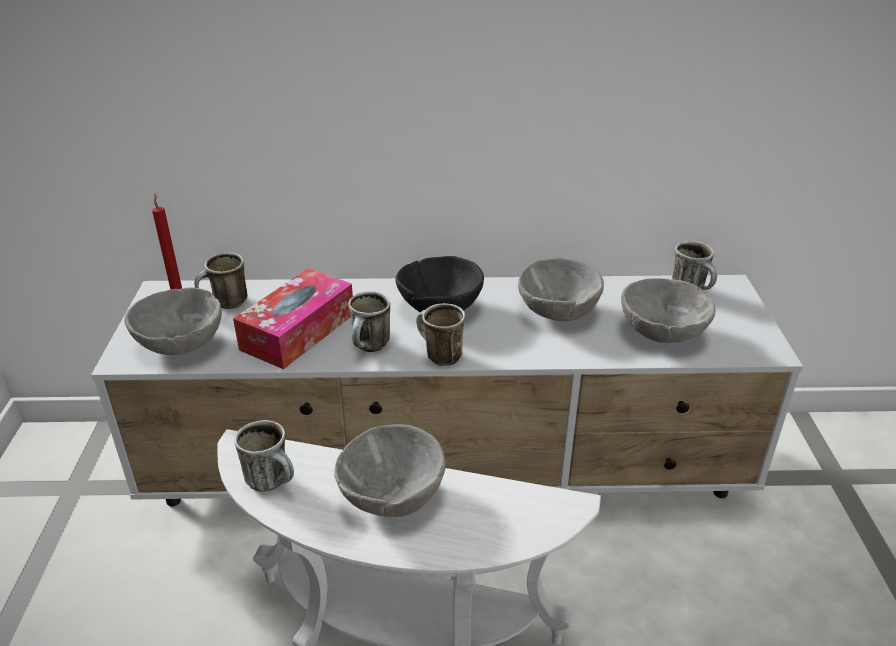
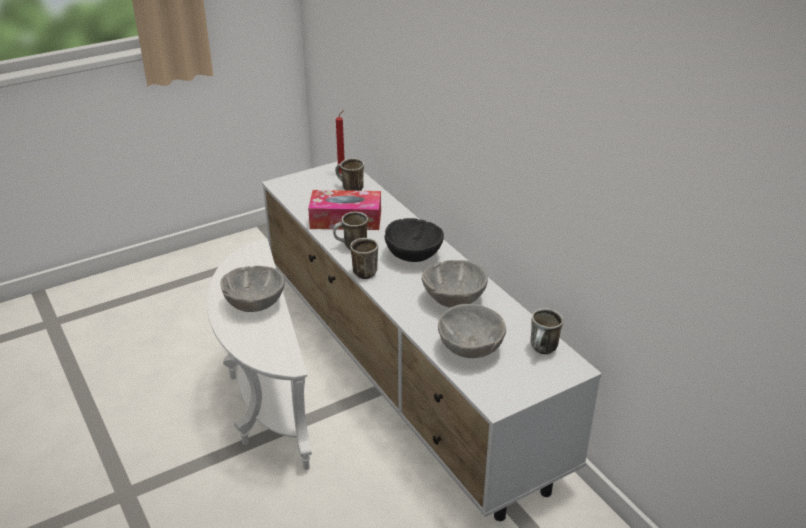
camera: 60 degrees right, 0 degrees up
(183, 345) = (304, 193): grey bowl -> none
(274, 482) = (240, 266): mug -> none

